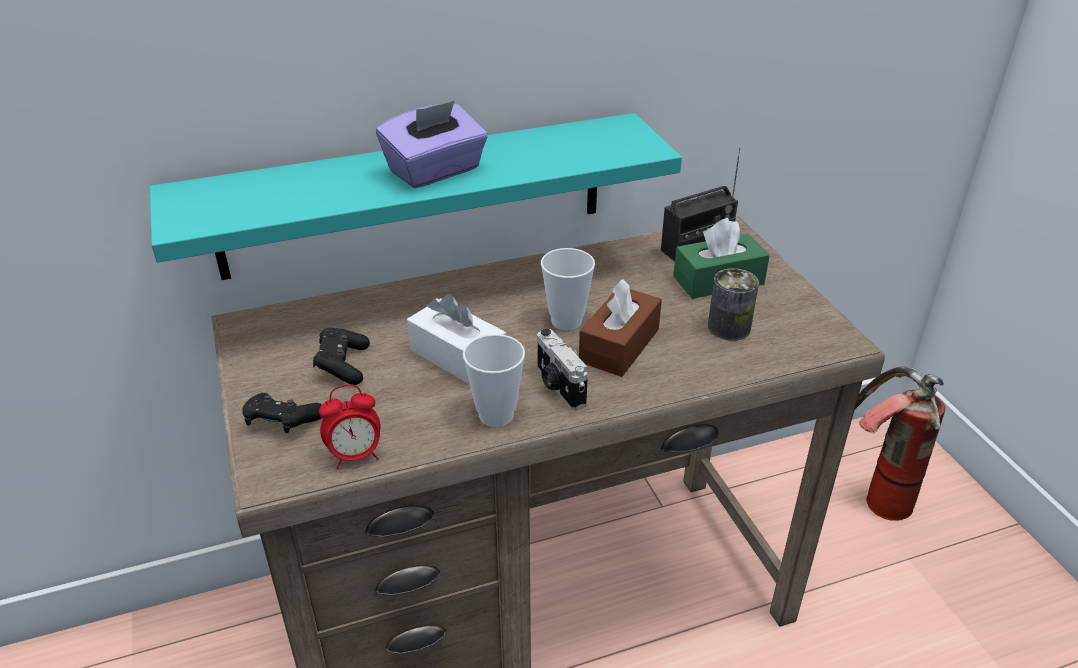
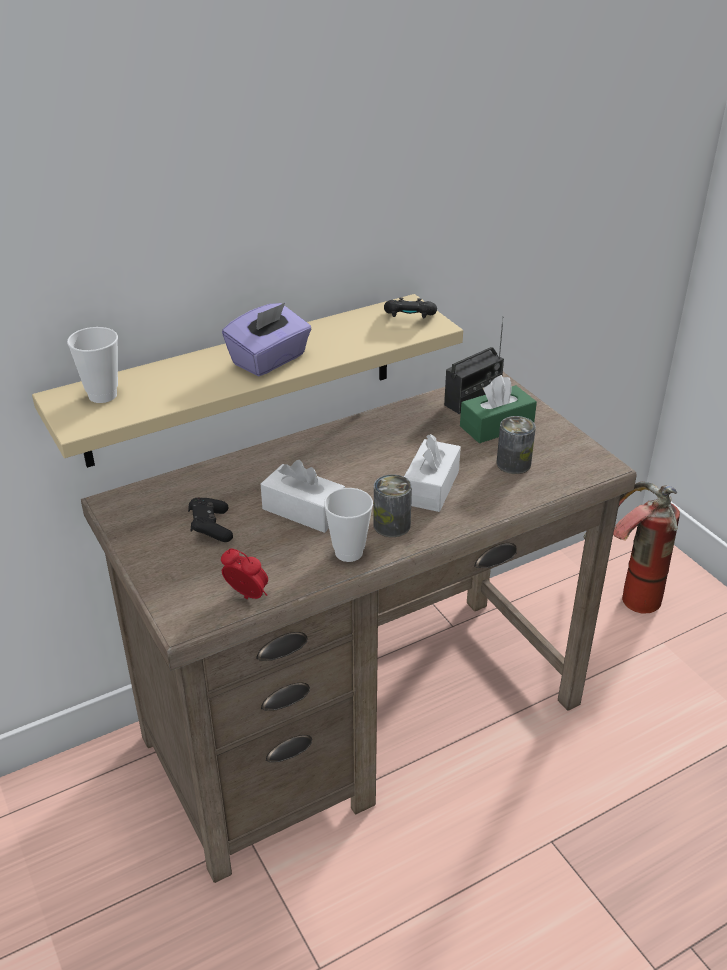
camera: 10 degrees left, 0 degrees up
(282, 423) = (178, 579): black game controller -> black game controller (409, 319)
(355, 456) = (247, 596): alarm clock -> alarm clock turned 120 degrees counterclockwise
(414, 196) = (241, 380): turquoise shelf -> beige shelf
(558, 387) = (391, 525): camera -> can
(566, 321) = (383, 472): cup -> cup (102, 395)
(619, 345) = (431, 487): brown tissue box -> white tissue box

